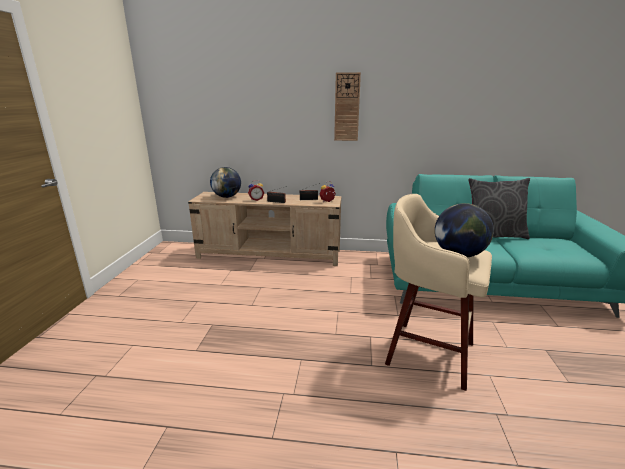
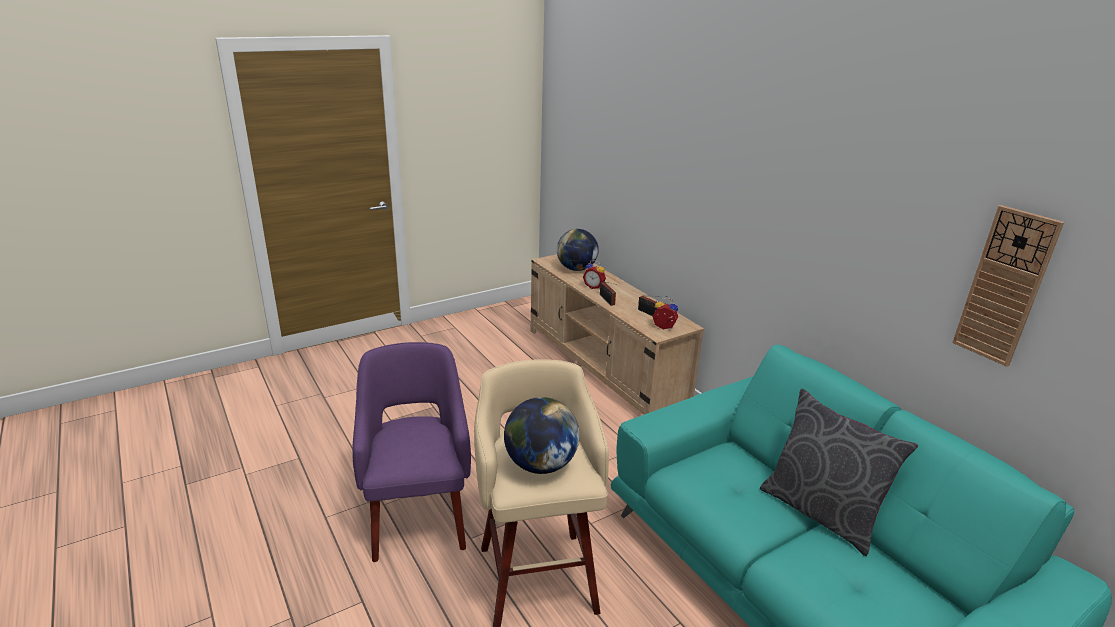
camera: 50 degrees right, 5 degrees up
(321, 379) = (418, 512): none -> purple armchair
(347, 107) = (730, 194): wall clock -> wall clock (1005, 286)

